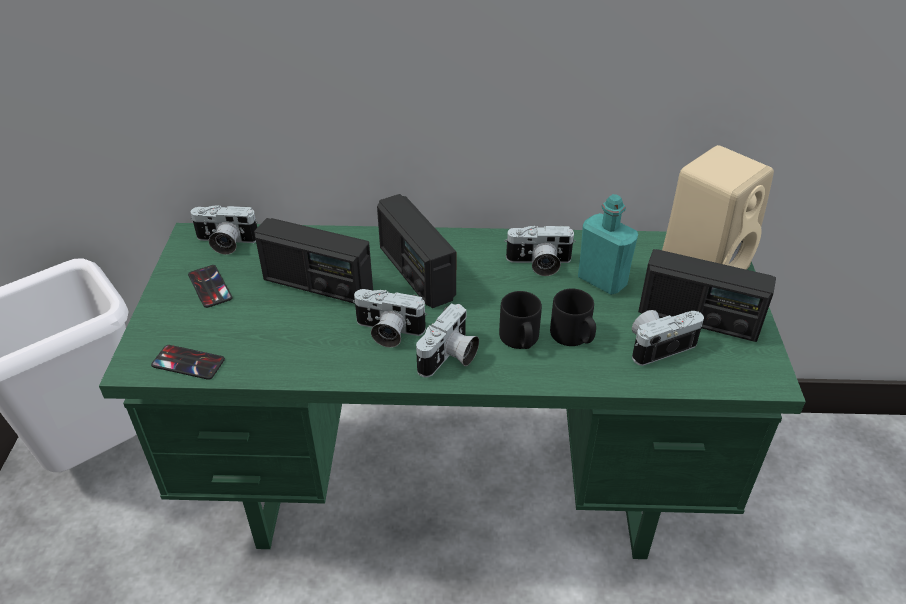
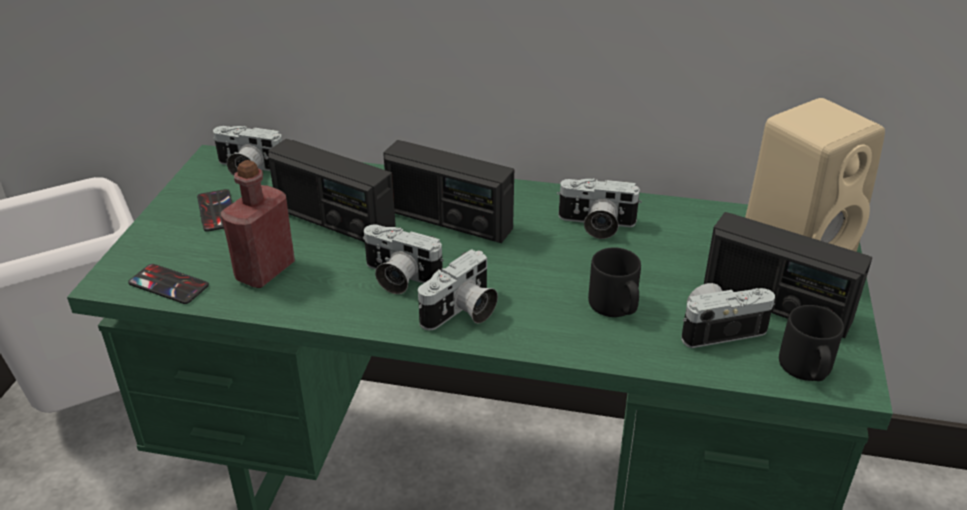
camera: 10 degrees right, 5 degrees down
(270, 339) = (265, 271): none -> red bottle
(415, 273) = (449, 220): radio -> radio turned 45 degrees counterclockwise
(520, 340) = (550, 303): black mug -> black mug (806, 369)
(602, 281) = (667, 251): turquoise bottle -> none

